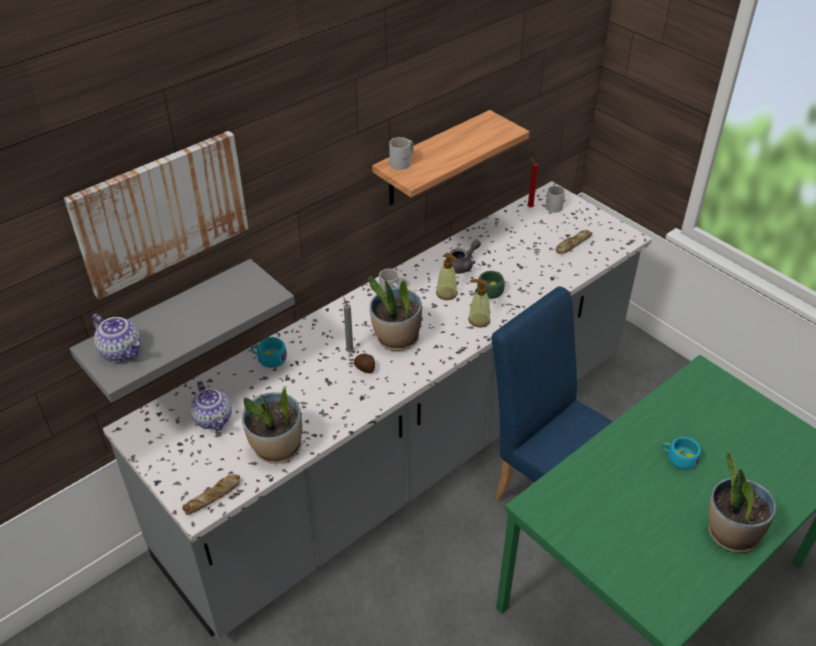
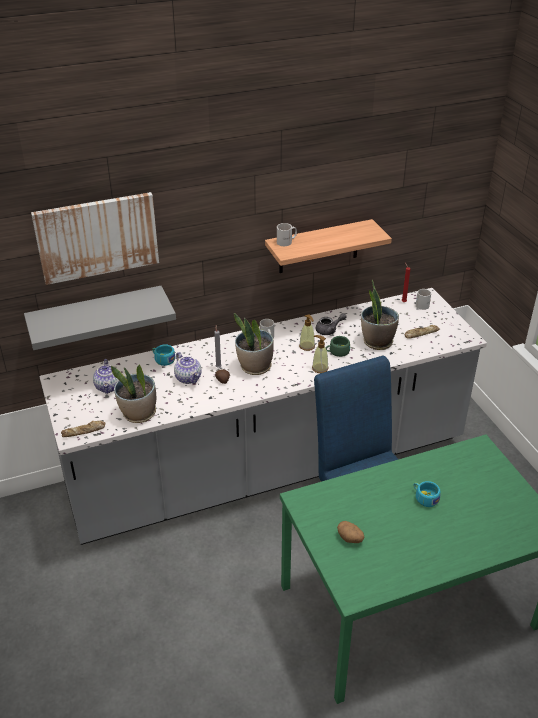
camera: 20 degrees right, 5 degrees down
(122, 351) = (53, 321): teapot -> teapot (189, 378)
(623, 541) = (350, 538): none -> potato
(730, 533) = (434, 556): potted plant -> potted plant (377, 342)

